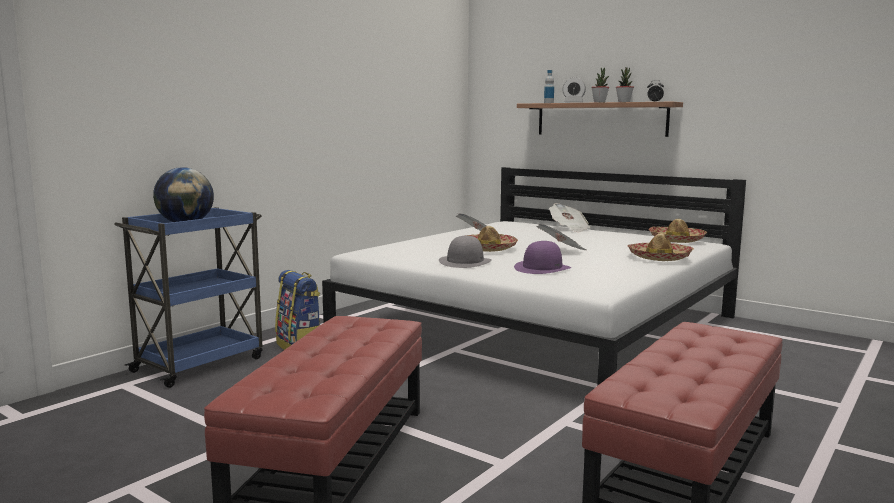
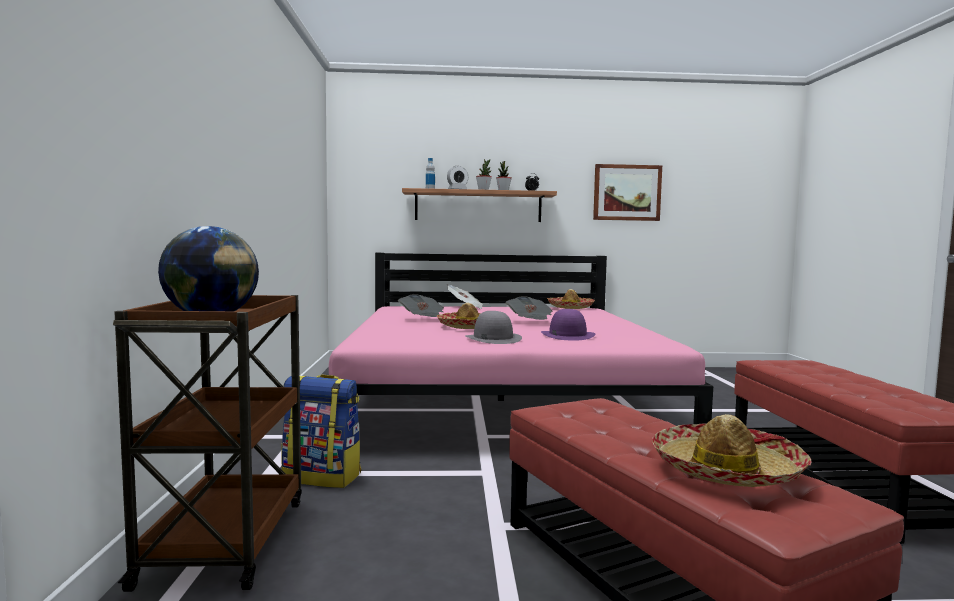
camera: 40 degrees left, 5 degrees down
(200, 364) = (227, 539): blue cart -> brown cart
(540, 326) = (501, 399): white bed -> pink bed
(659, 258) = (606, 319): hat -> hat (726, 470)
(781, 98) = (627, 192): none -> picture

